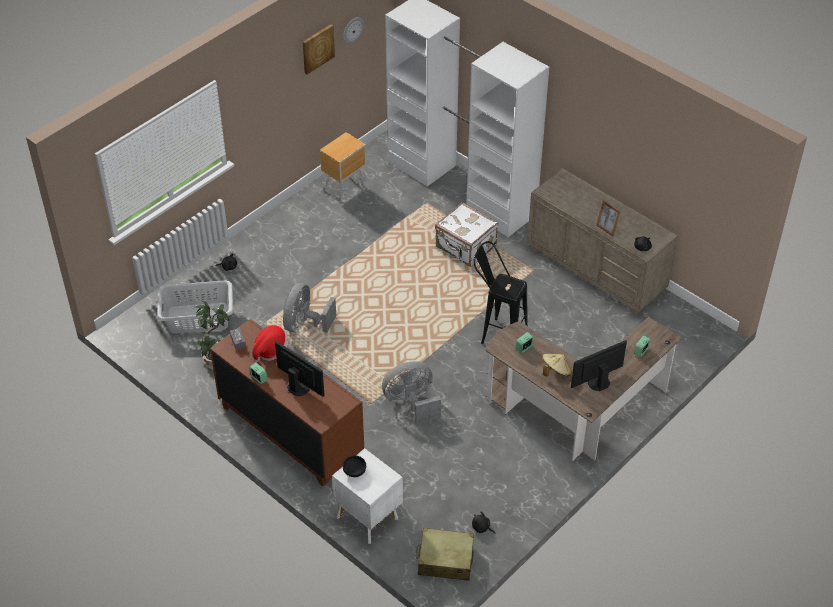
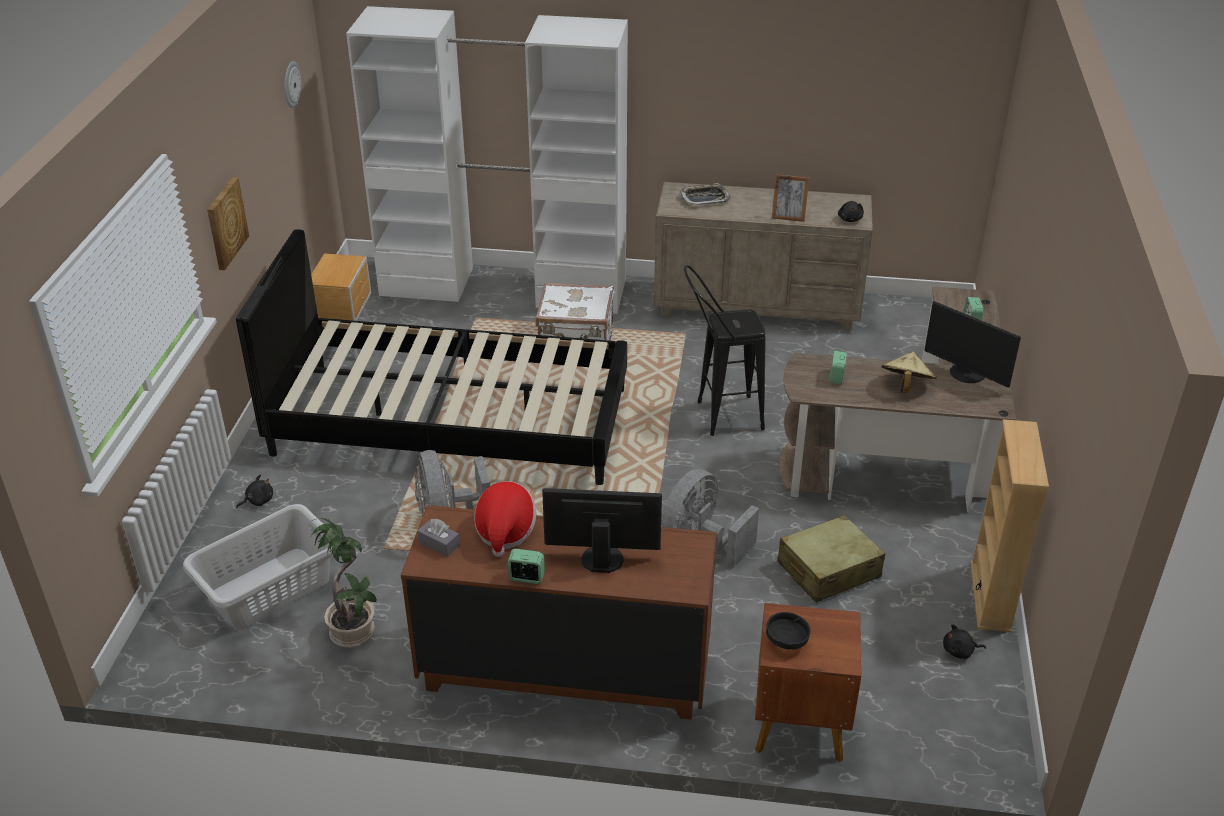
camera: 35 degrees left, 10 degrees down
(317, 48) = (263, 111): picture -> picture (225, 223)
(355, 265) = (450, 421): none -> black bed
(367, 516) = (798, 725): white nightstand -> brown nightstand
(445, 560) = (963, 721): beige suitcase -> beige suitcase (828, 570)
(530, 510) = (990, 596): none -> beige bookcase
(573, 192) = (704, 198): none -> tray
(598, 381) = (966, 374): monitor -> monitor turned 75 degrees counterclockwise

